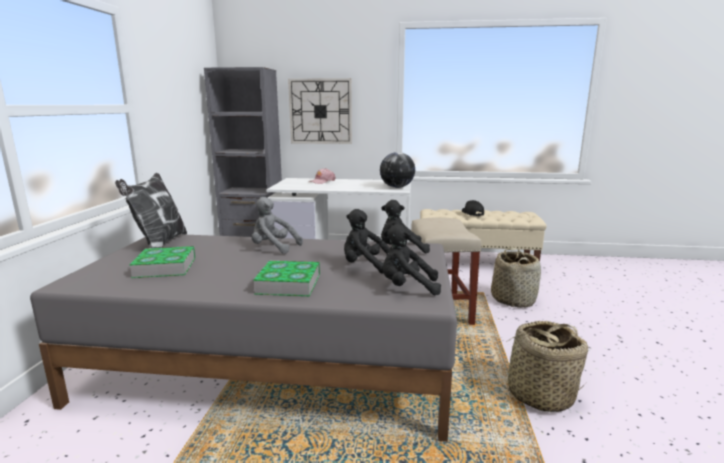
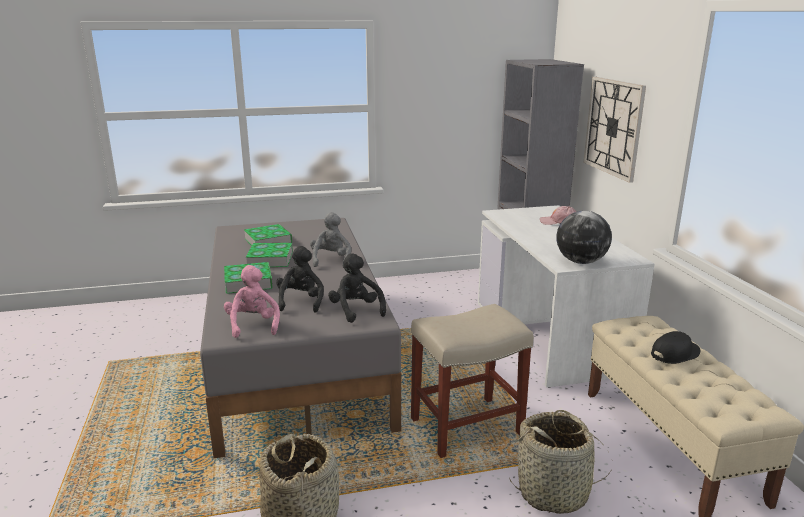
camera: 70 degrees right, 5 degrees up
(159, 244) = (316, 226): pillow -> none
(230, 270) = (270, 259): none -> book
(407, 287) = (253, 325): black plush toy -> pink plush toy

